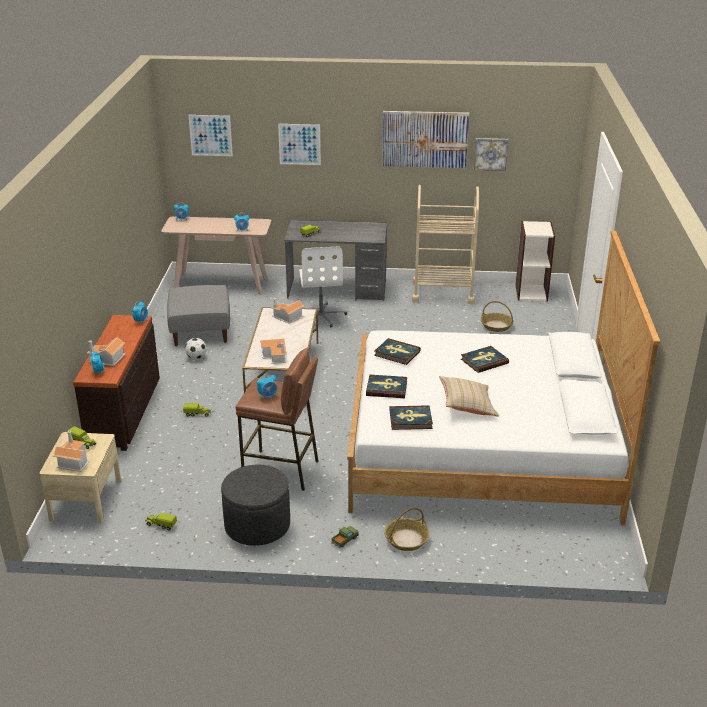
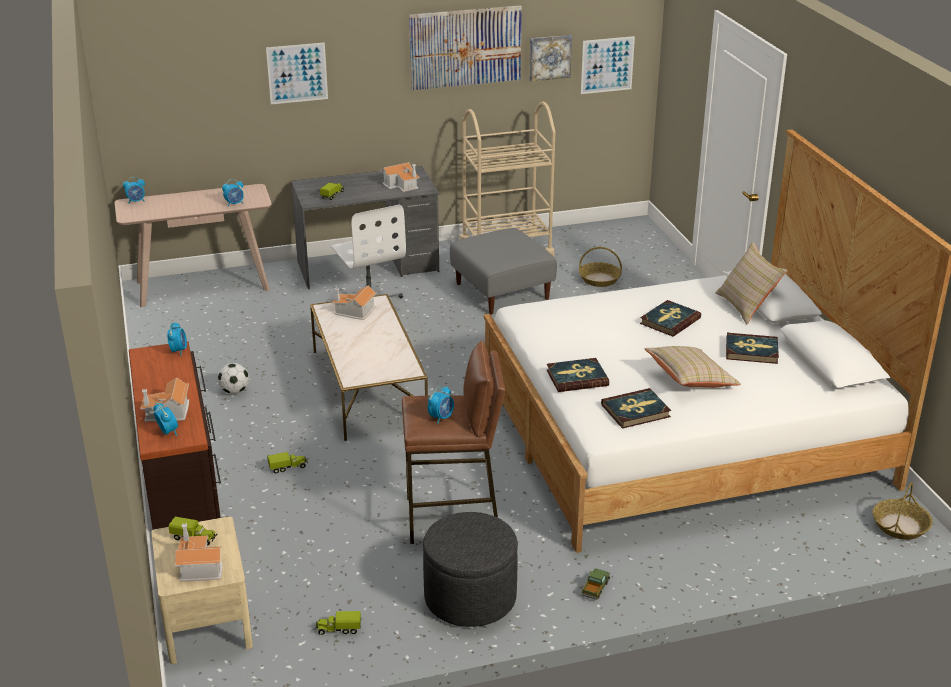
camera: 20 degrees left, 0 degrees up
(200, 330) = (215, 353): grey ottoman -> grey ottoman (501, 291)
(210, 135) = (168, 75): picture -> picture (607, 65)
(275, 356) = (376, 366): toy house -> toy house (402, 185)
(397, 353) = (558, 330): book -> book (751, 351)
(406, 539) = (670, 568): basket -> basket (900, 526)
(531, 292) = (613, 231): bookcase -> none
(551, 361) = (746, 306): none -> beige pillow

